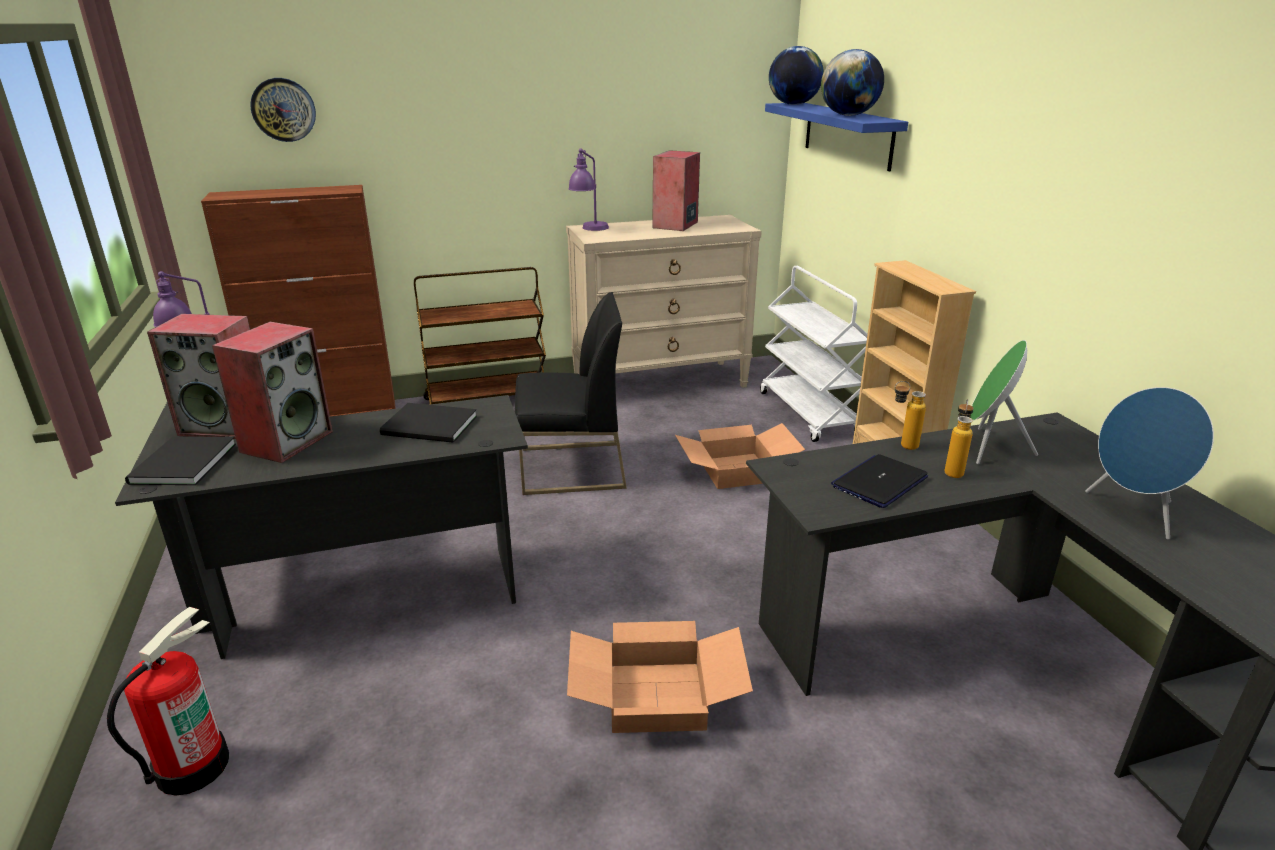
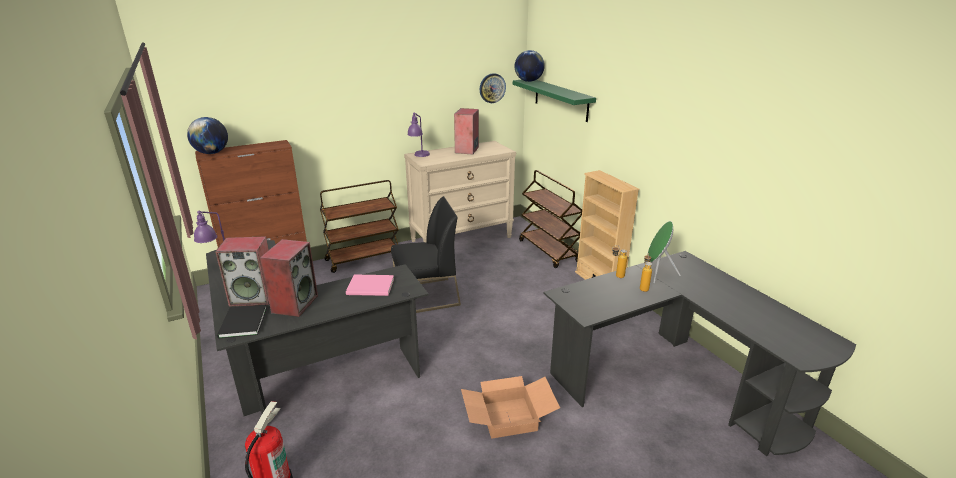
camera: 10 degrees left, 0 degrees up
(283, 110) = (239, 100): wall clock -> wall clock (492, 88)
(431, 426) = (371, 287): black book -> pink book
(737, 470) = (518, 288): cardboard box -> none
(809, 414) = (549, 251): white cart -> brown cart
(847, 135) = (561, 99): blue shelf -> green shelf
(848, 115) = (563, 92): globe -> globe (211, 153)
(879, 482) = (610, 297): laptop -> none
(1133, 513) = (727, 302): blue speaker -> none

